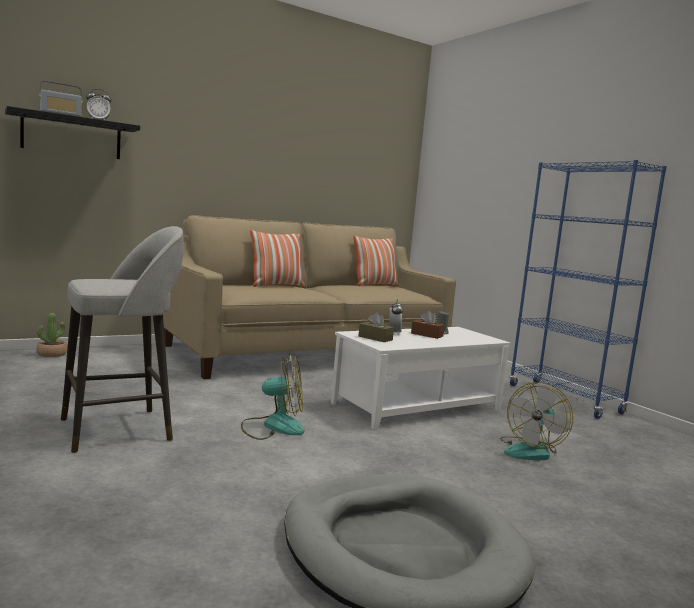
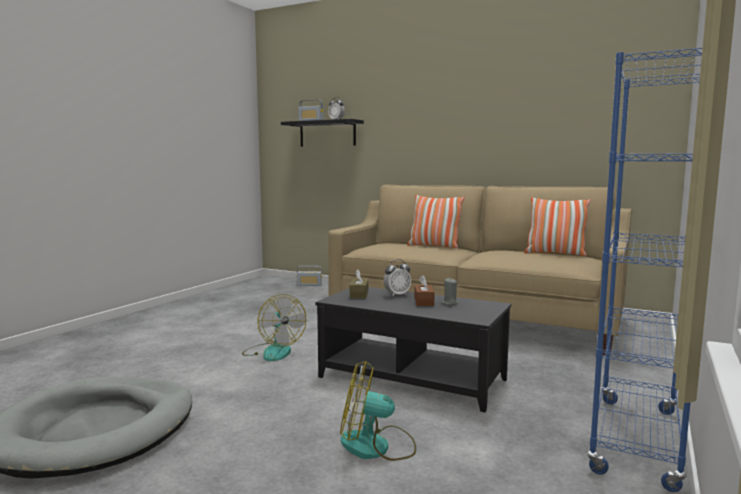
camera: 60 degrees right, 0 degrees up
(52, 354) = (309, 284): potted plant -> radio
(120, 429) = (211, 327): grey stool -> none
(416, 406) = (412, 377): white coffee table -> black coffee table

